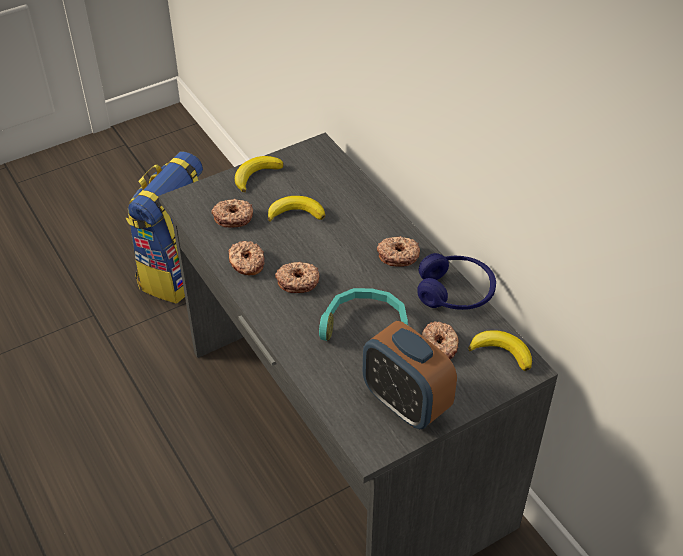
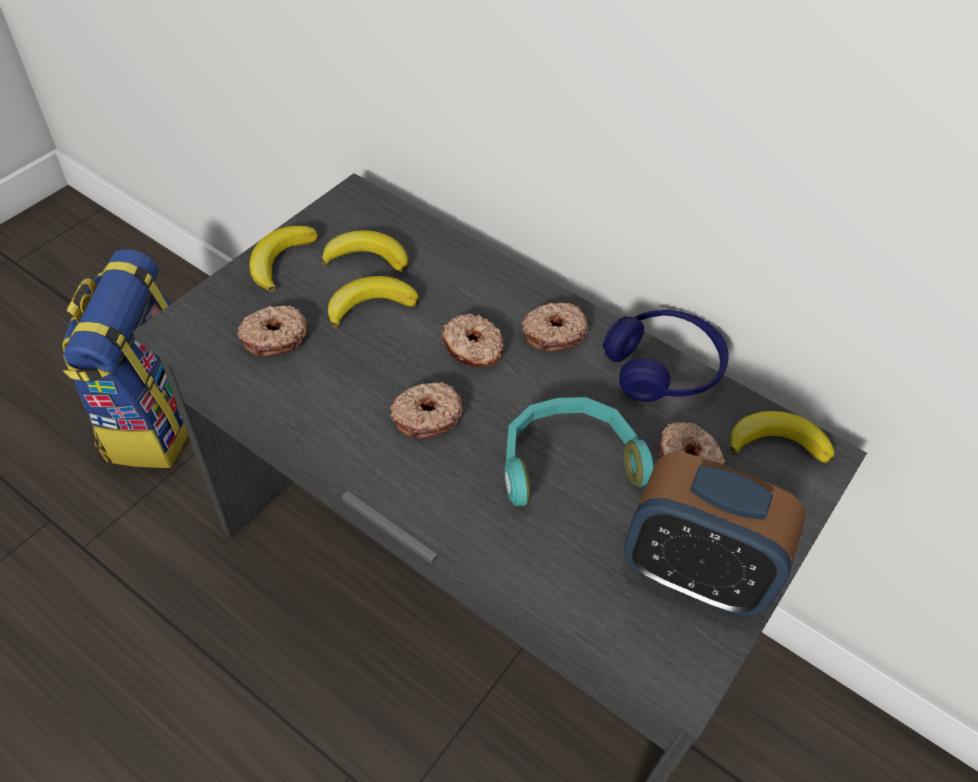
camera: 25 degrees left, 5 degrees up
(246, 263) = (331, 408): donut -> donut (472, 348)
(307, 185) = (367, 257): none -> banana

